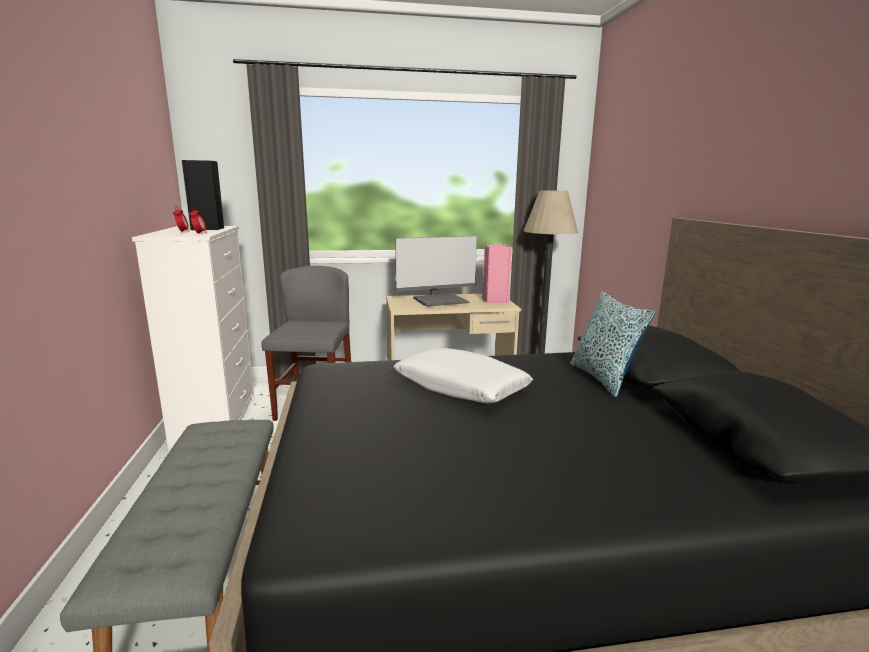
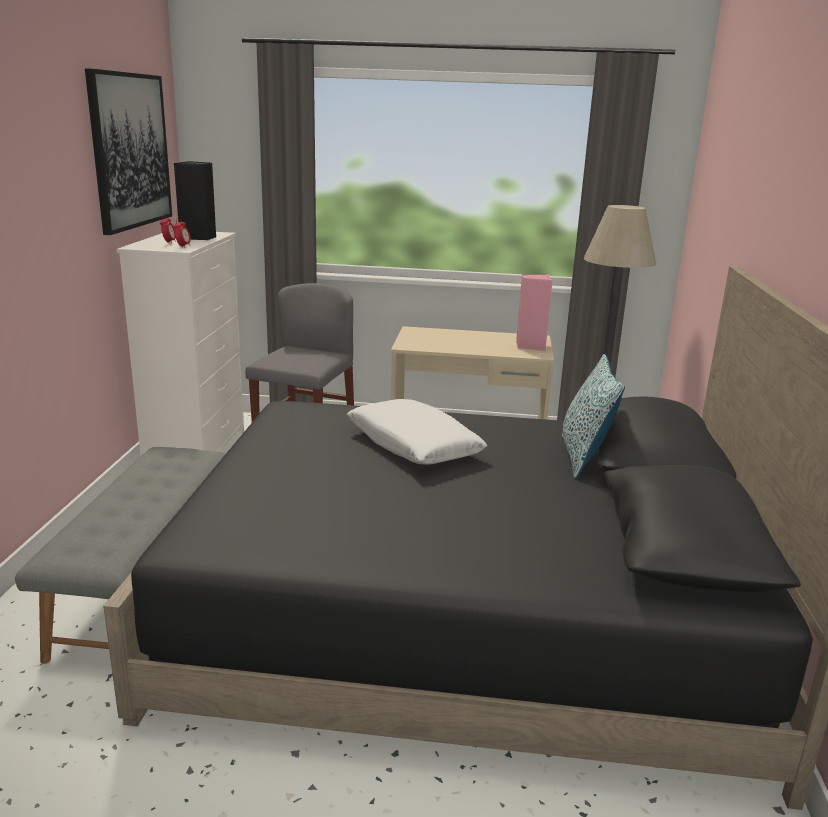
camera: 15 degrees right, 5 degrees up
(136, 149) = (130, 151): none -> picture
(440, 301) = (461, 339): monitor -> none

